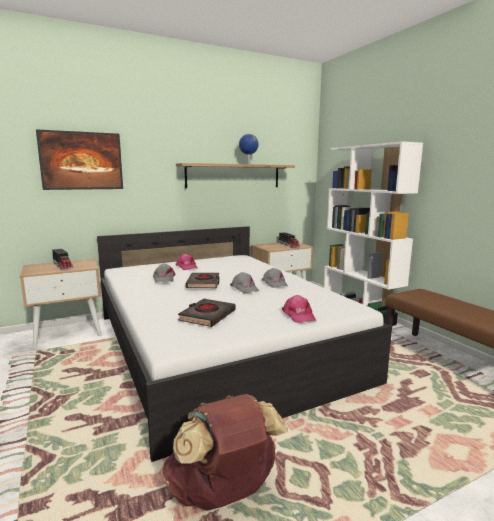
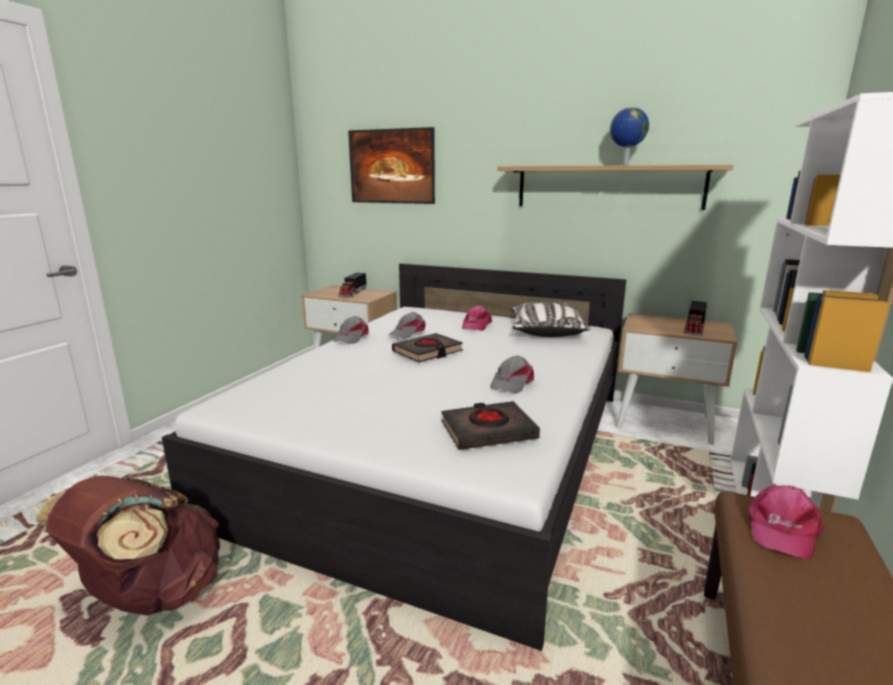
camera: 50 degrees right, 5 degrees up
(207, 316) = (320, 391): black book -> black book (488, 431)
(227, 261) = (546, 331): none -> pillow
(244, 288) = (452, 375): grey cap -> grey cap (351, 337)
(298, 315) = (399, 438): pink cap -> pink cap (781, 529)

